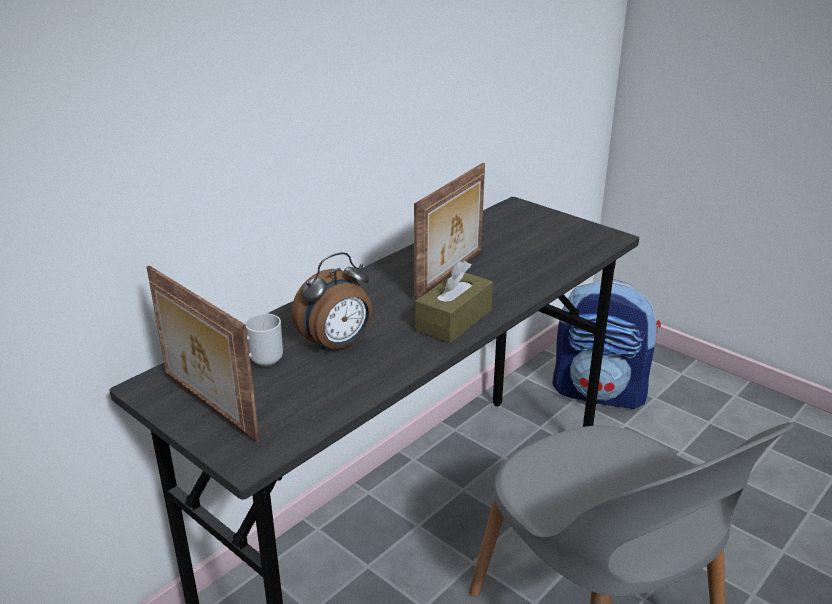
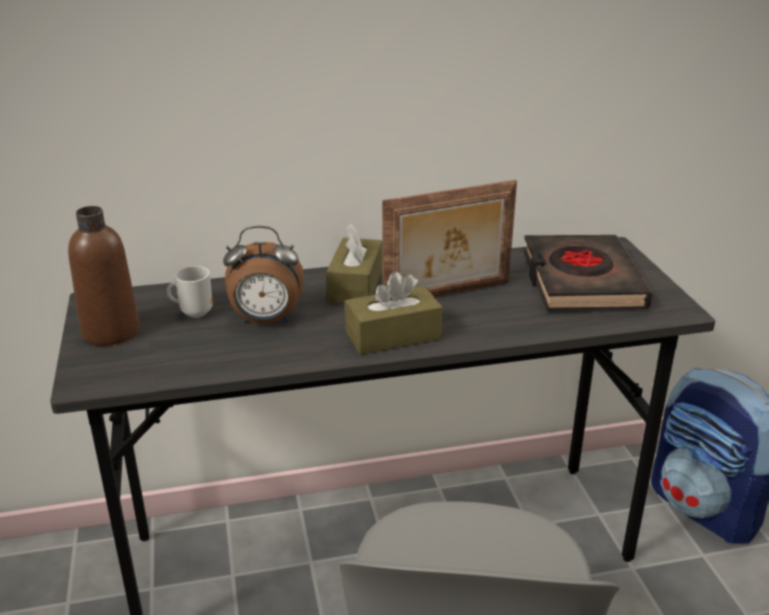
camera: 35 degrees right, 0 degrees up
(207, 407) = (111, 332): picture frame -> brown bottle
(371, 292) = (355, 285): none -> brown tissue box
(527, 236) = (581, 281): none -> black book

